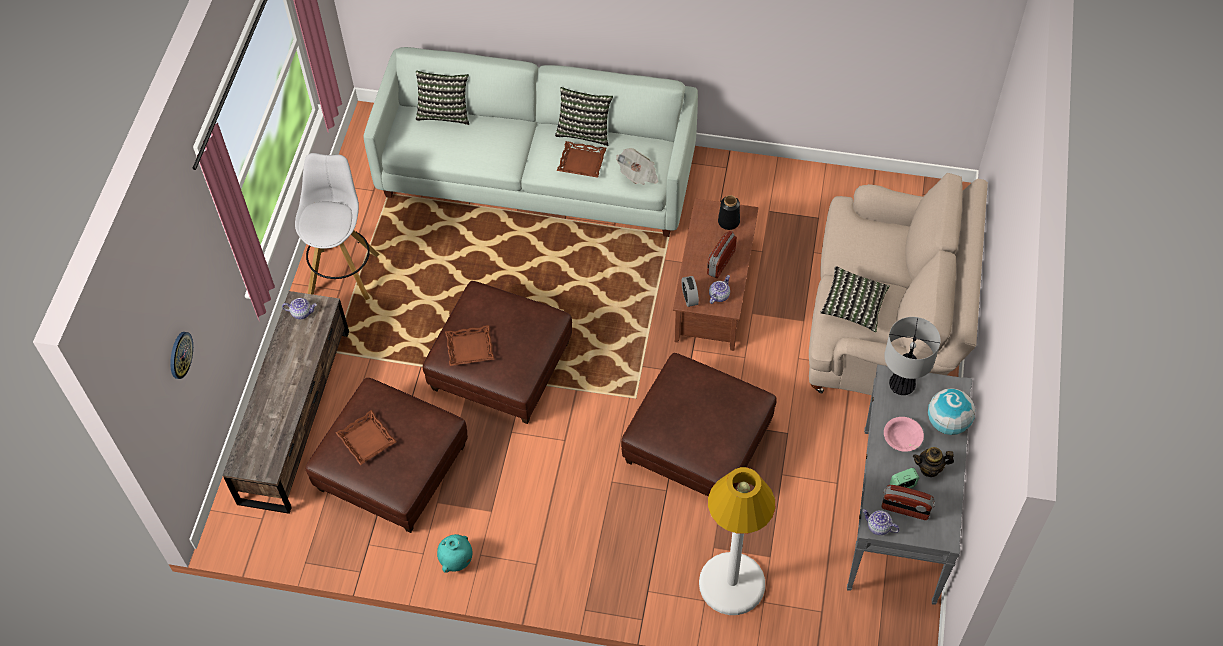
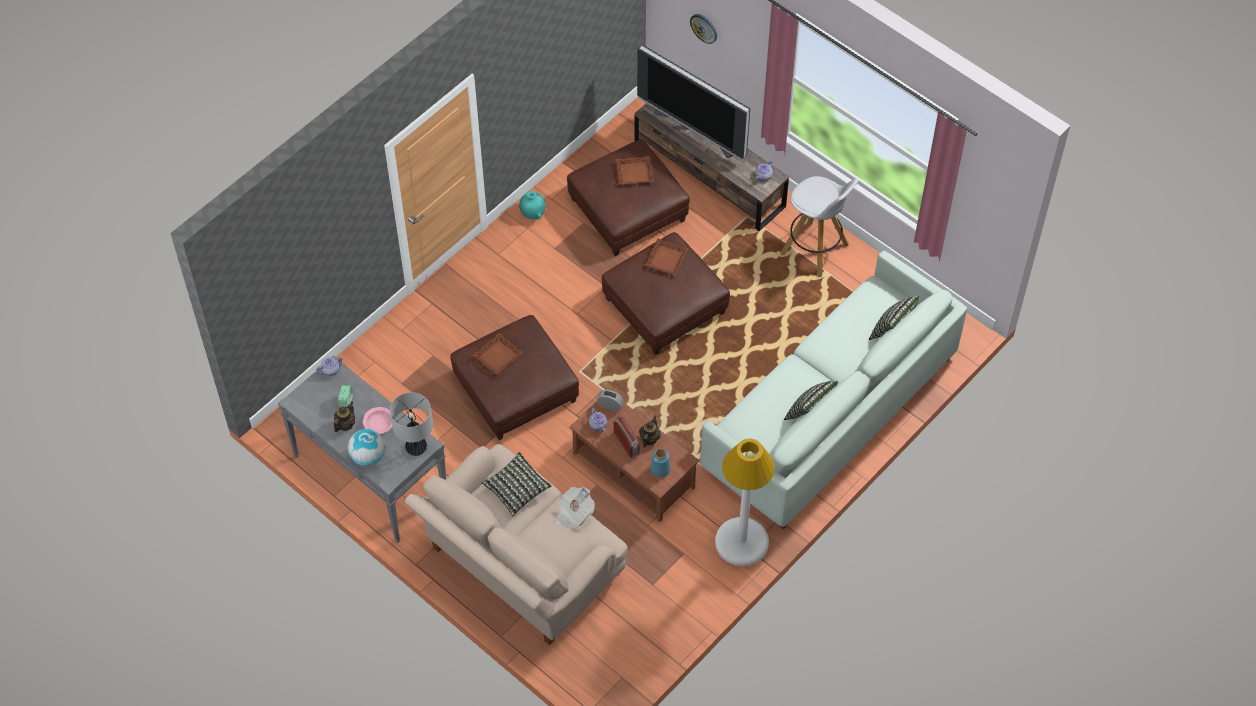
camera: 120 degrees right, 0 degrees up
(269, 408) = (696, 130): none -> television
(581, 163) = (778, 393): brown tray -> brown tray (497, 356)
(638, 175) = (741, 425): newspaper -> newspaper (574, 513)
(702, 247) = (649, 439): none -> teapot
(729, 222) = (660, 469): black vase -> blue vase
(732, 584) = (400, 351): white floor lamp -> white floor lamp (741, 542)
(905, 509) = (330, 392): radio -> none

